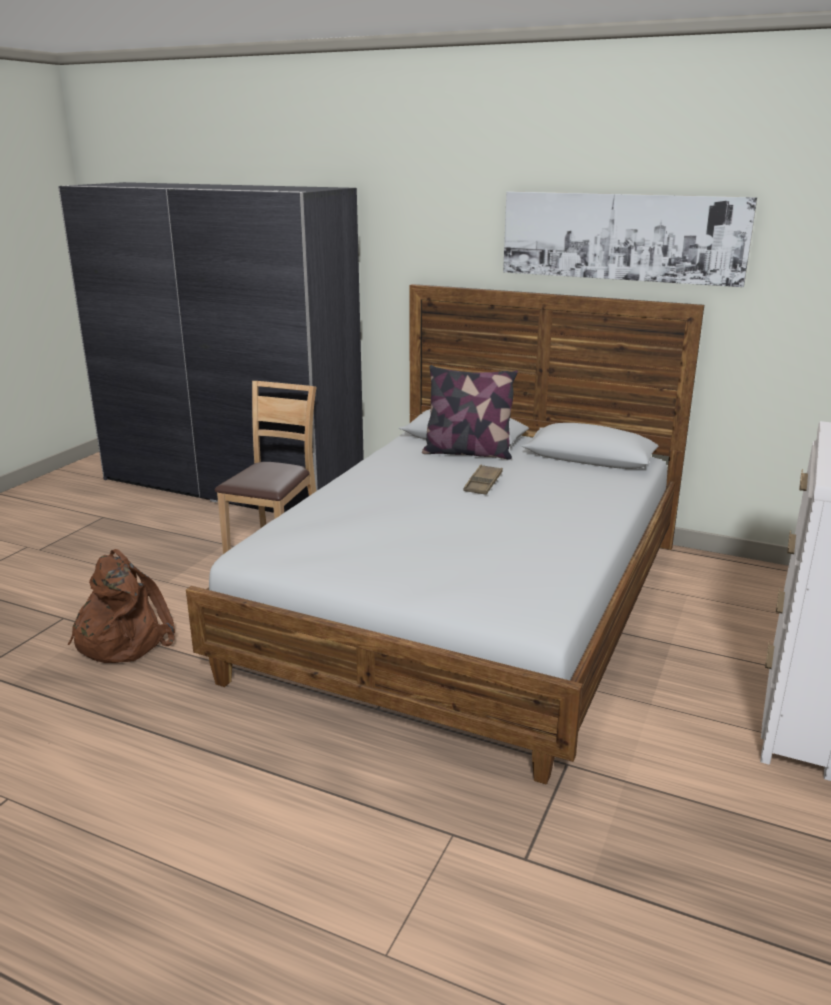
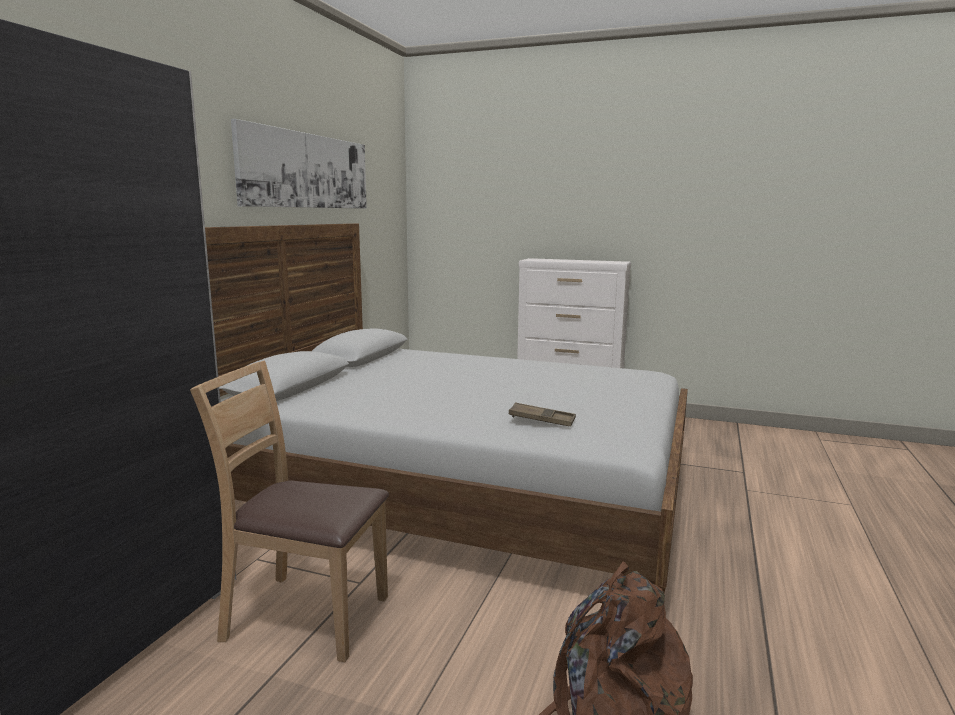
camera: 95 degrees left, 10 degrees down
(467, 453) = (340, 384): pillow -> none
(483, 484) = (430, 380): brown tray -> brown tray (542, 419)

